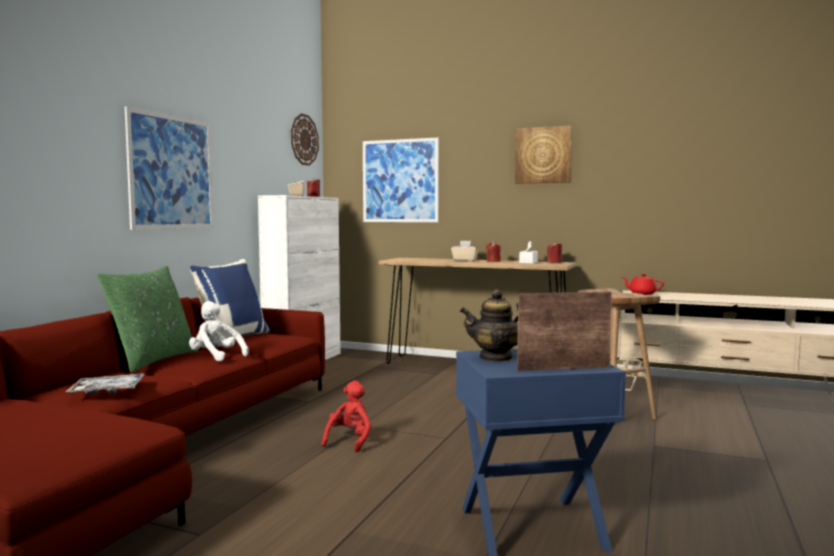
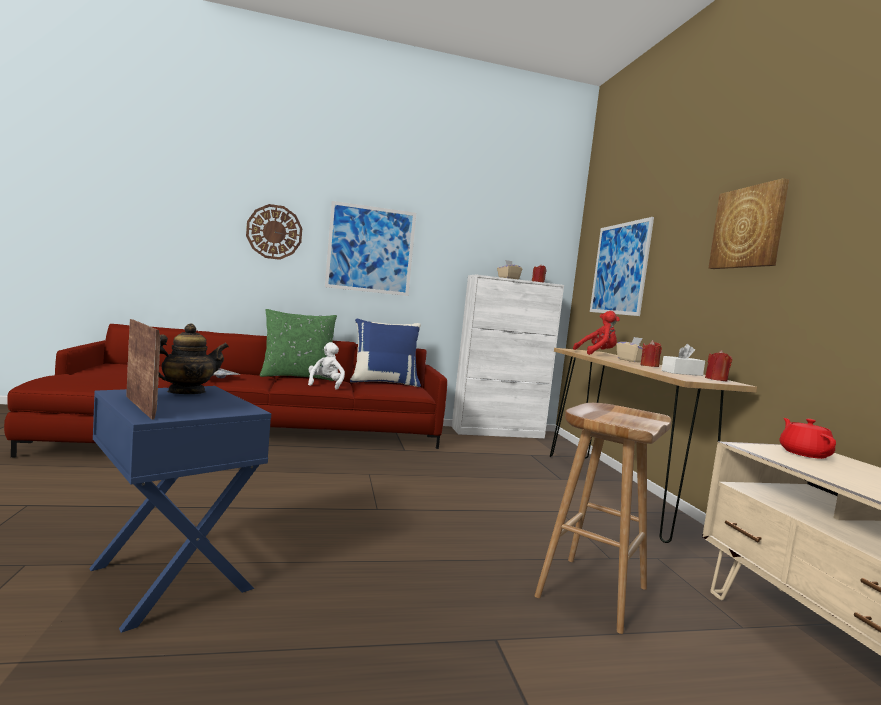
camera: 55 degrees right, 0 degrees up
(304, 139) = (547, 229): wall clock -> wall clock (274, 232)
(350, 441) = (329, 476): red plush toy -> red plush toy (597, 354)
(496, 358) = (186, 392): teapot -> teapot turned 90 degrees clockwise

